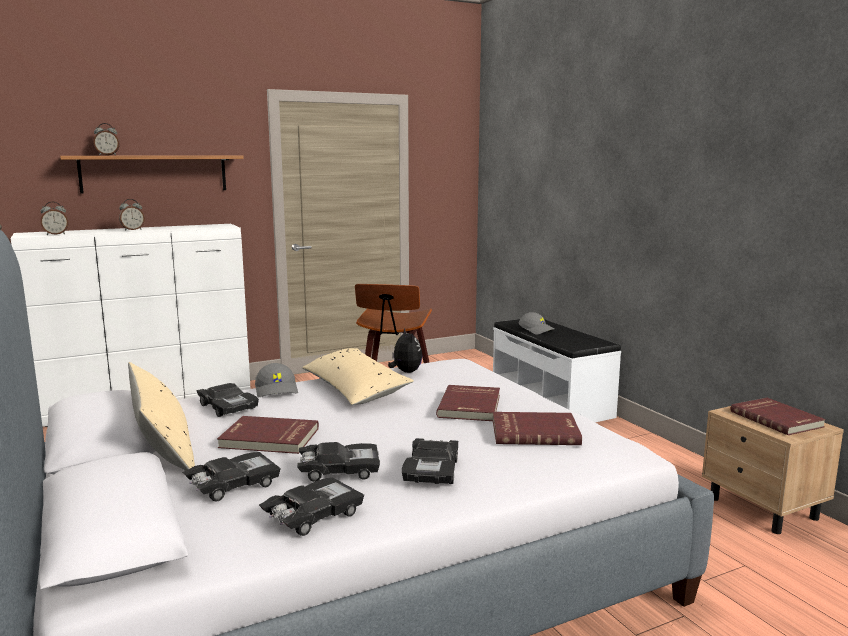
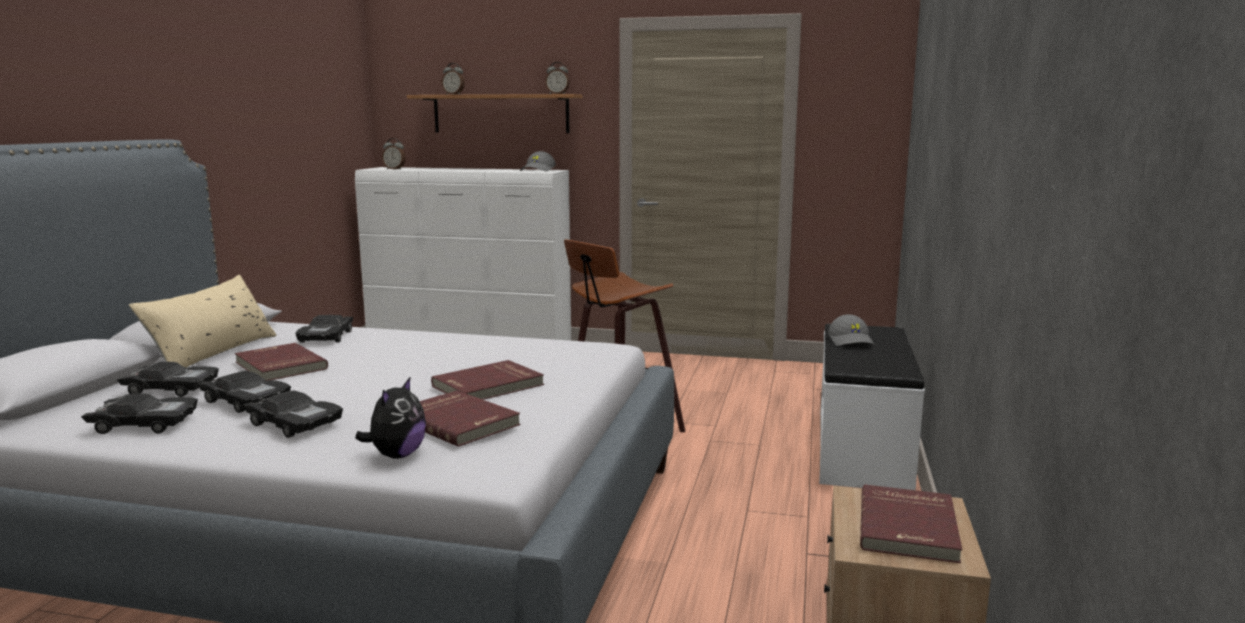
camera: 40 degrees right, 0 degrees up
(132, 230) = (462, 169): alarm clock -> alarm clock (557, 94)
(277, 390) = (393, 333): grey cap -> grey cap (538, 170)
(355, 389) = (448, 347): beige pillow -> none
(405, 372) = (533, 344): plush toy -> plush toy (397, 455)
(432, 471) = (294, 424): black toy car -> black toy car turned 105 degrees counterclockwise

